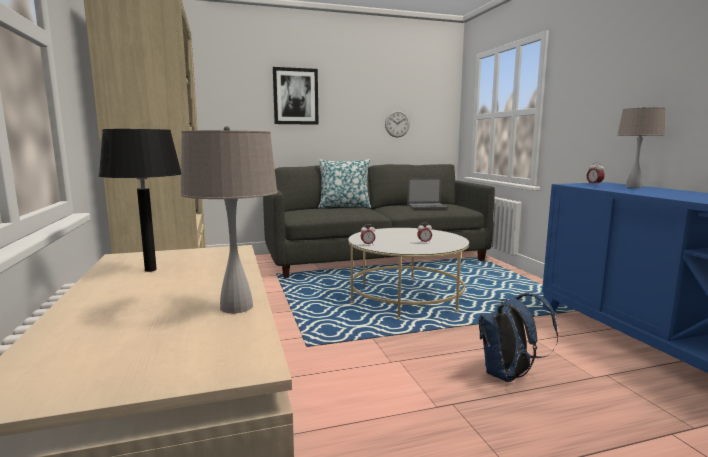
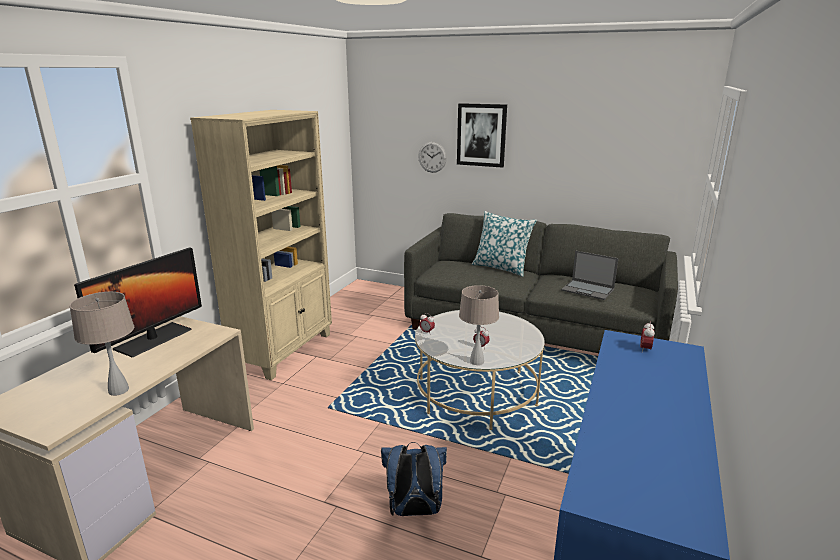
camera: 40 degrees right, 10 degrees up
(150, 270) = (153, 339): black table lamp -> monitor
(397, 123) = (605, 171): wall clock -> wall clock (432, 157)
(634, 187) = (674, 372): beige table lamp -> beige table lamp (477, 361)

